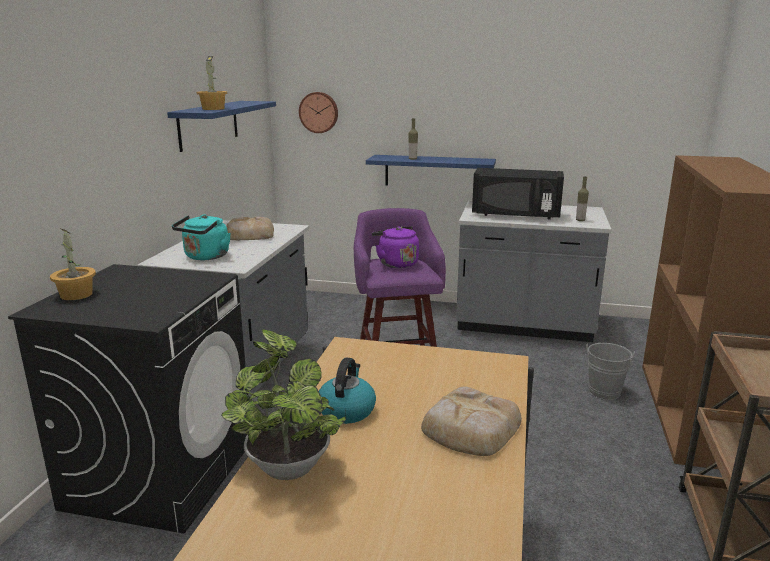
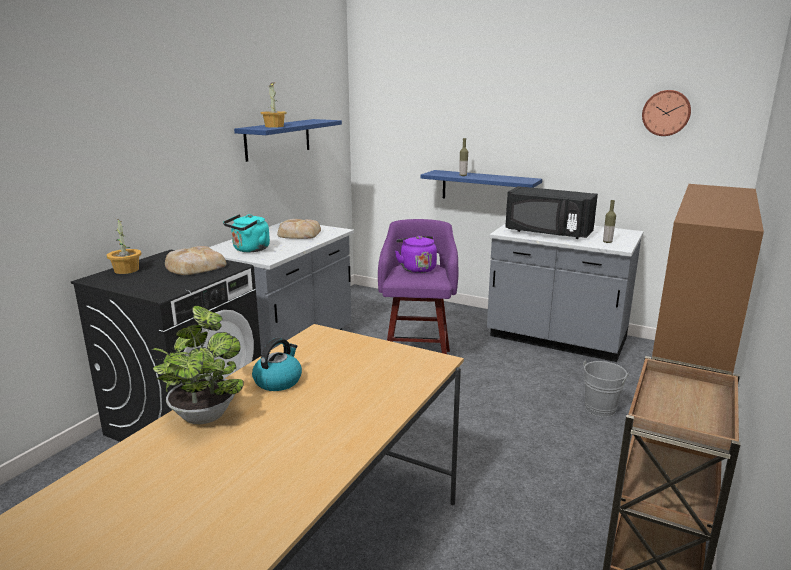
camera: 15 degrees right, 0 degrees up
(319, 112) = (388, 130): wall clock -> wall clock (666, 113)
(469, 428) = (363, 408): bread -> bread (194, 266)

